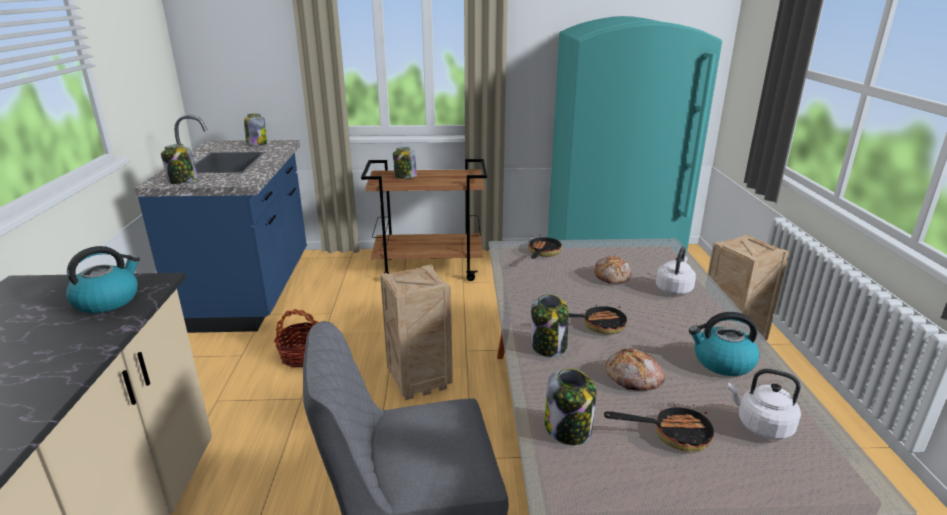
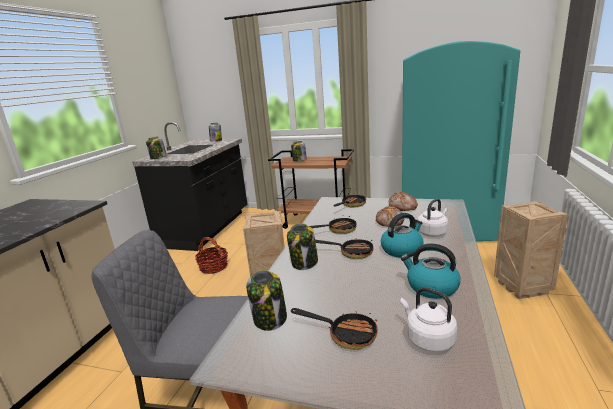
camera: 20 degrees right, 5 degrees down
(108, 300) = (55, 212): kettle -> kettle (402, 249)
(251, 291) = (207, 229): blue counter -> black counter
(554, 293) = (338, 230): none -> frying pan
(634, 378) = (349, 290): bread -> bread (402, 207)

